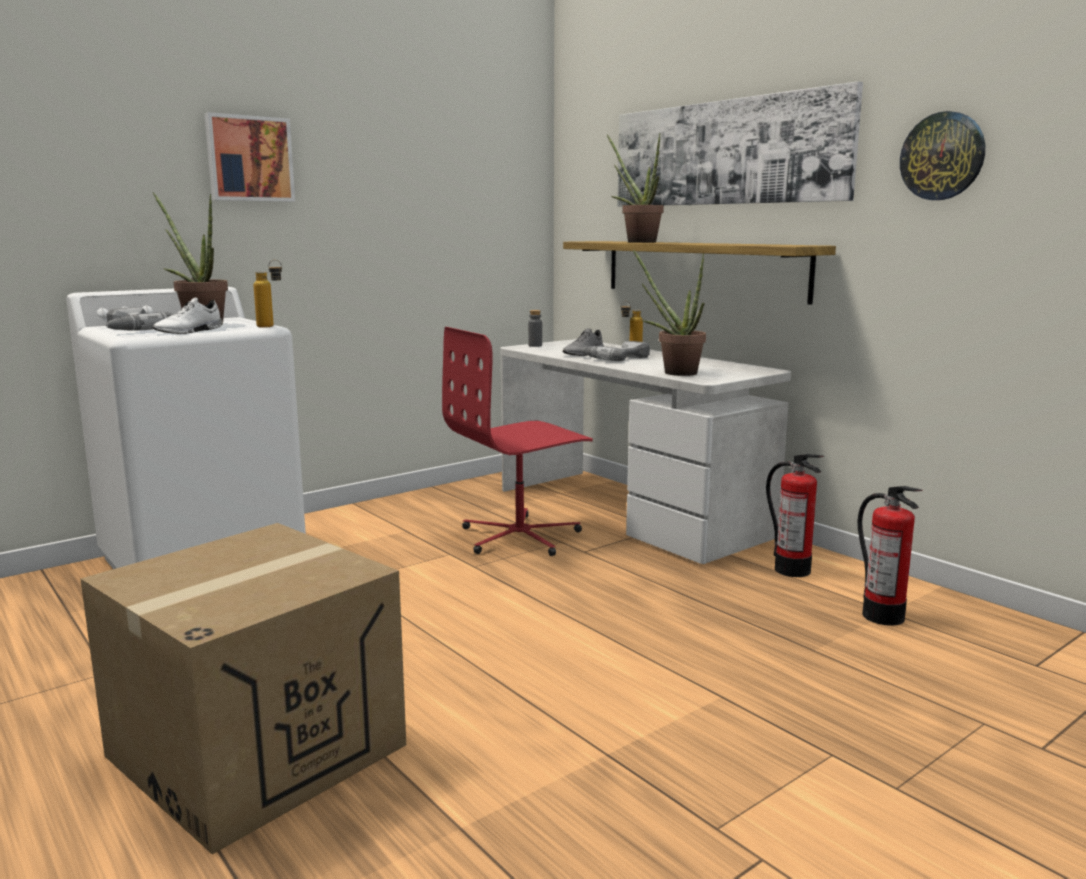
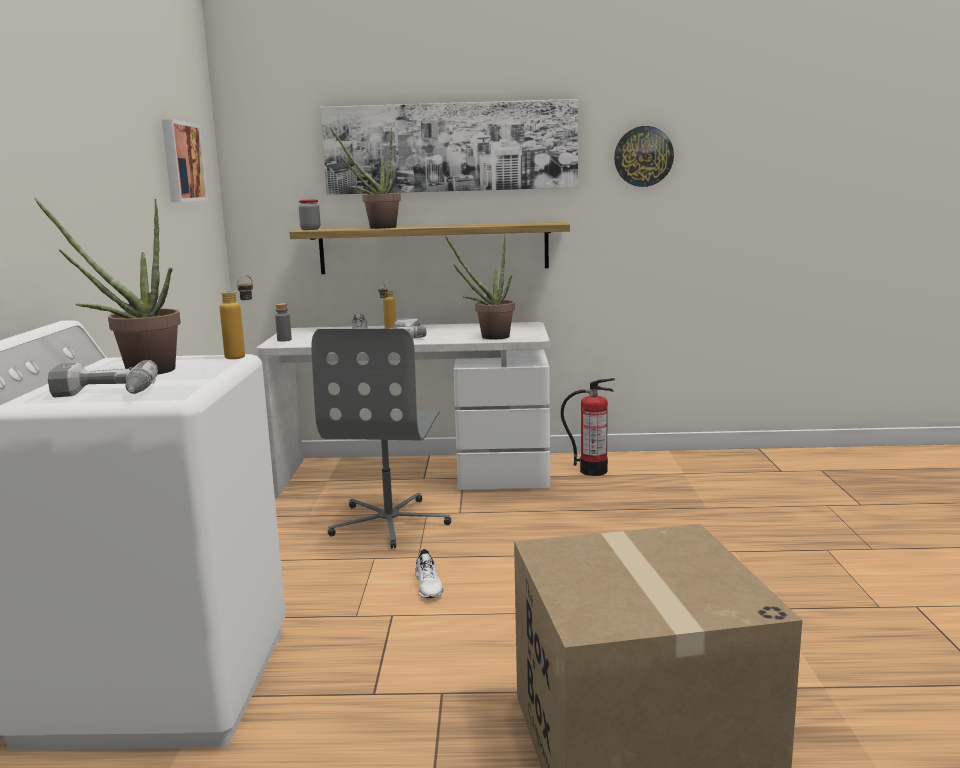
camera: 50 degrees left, 0 degrees up
(190, 331) = (200, 378): white shoe -> white shoe (429, 586)
(249, 159) = (48, 148): picture -> picture (181, 162)
(521, 537) = (390, 522): red office chair -> grey office chair
(591, 241) = (310, 229): none -> jar
(883, 616) = (686, 476): fire extinguisher -> none

